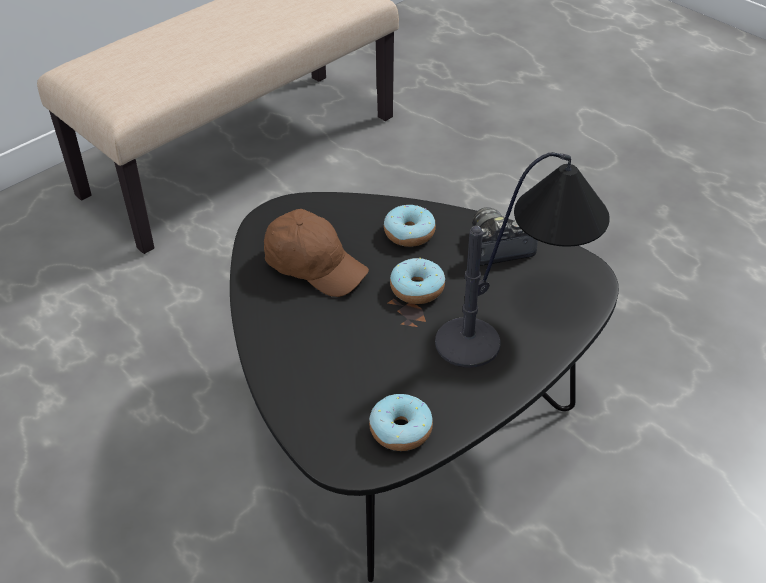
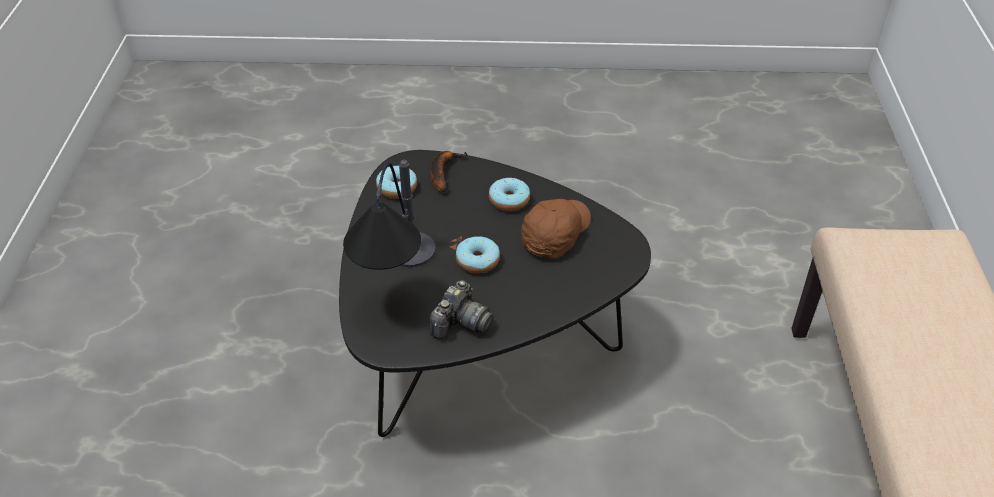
camera: 135 degrees right, 0 degrees up
(315, 266) = (555, 234): brown cap -> brown cap turned 135 degrees clockwise
(325, 413) = (443, 172): none -> banana
(409, 233) = (530, 294): donut -> donut (509, 200)

